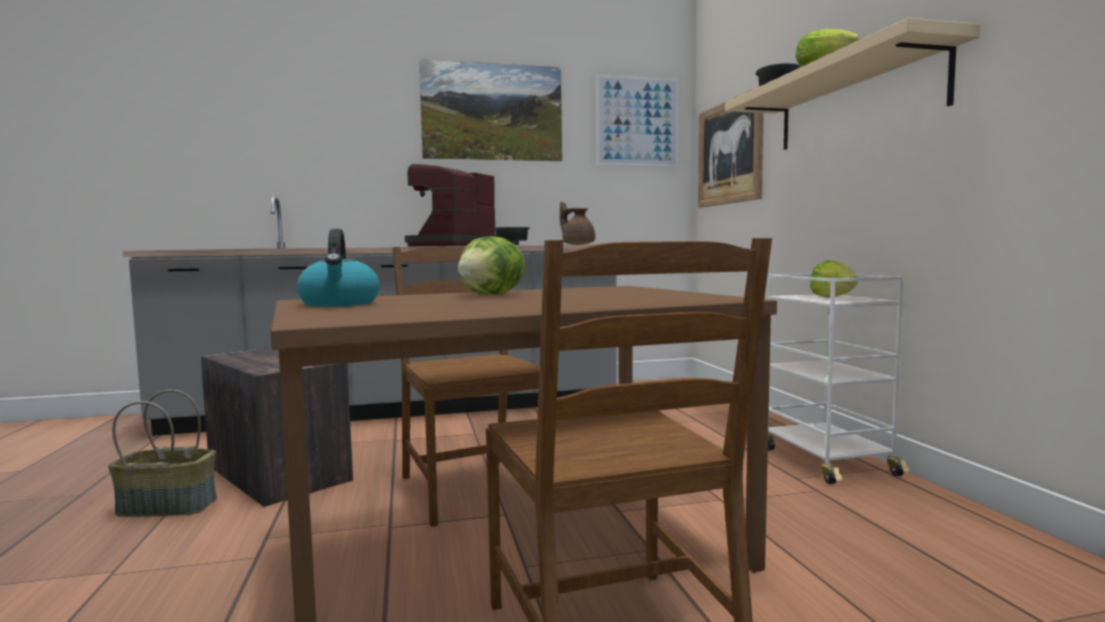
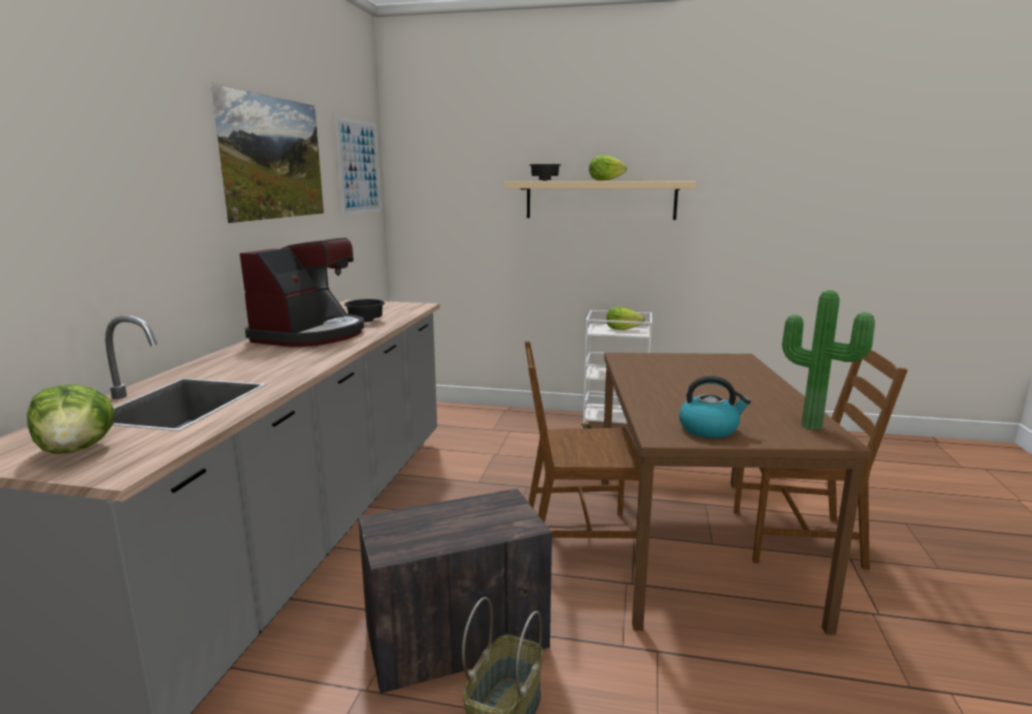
camera: 65 degrees left, 10 degrees up
(382, 317) = (813, 425): none -> potted plant
(450, 246) = (310, 335): coffee machine -> coffee machine turned 120 degrees counterclockwise
(492, 295) = (665, 389): lettuce -> lettuce (77, 449)
(577, 244) = (398, 308): brown teapot -> none
(729, 152) = (449, 207): picture -> none

